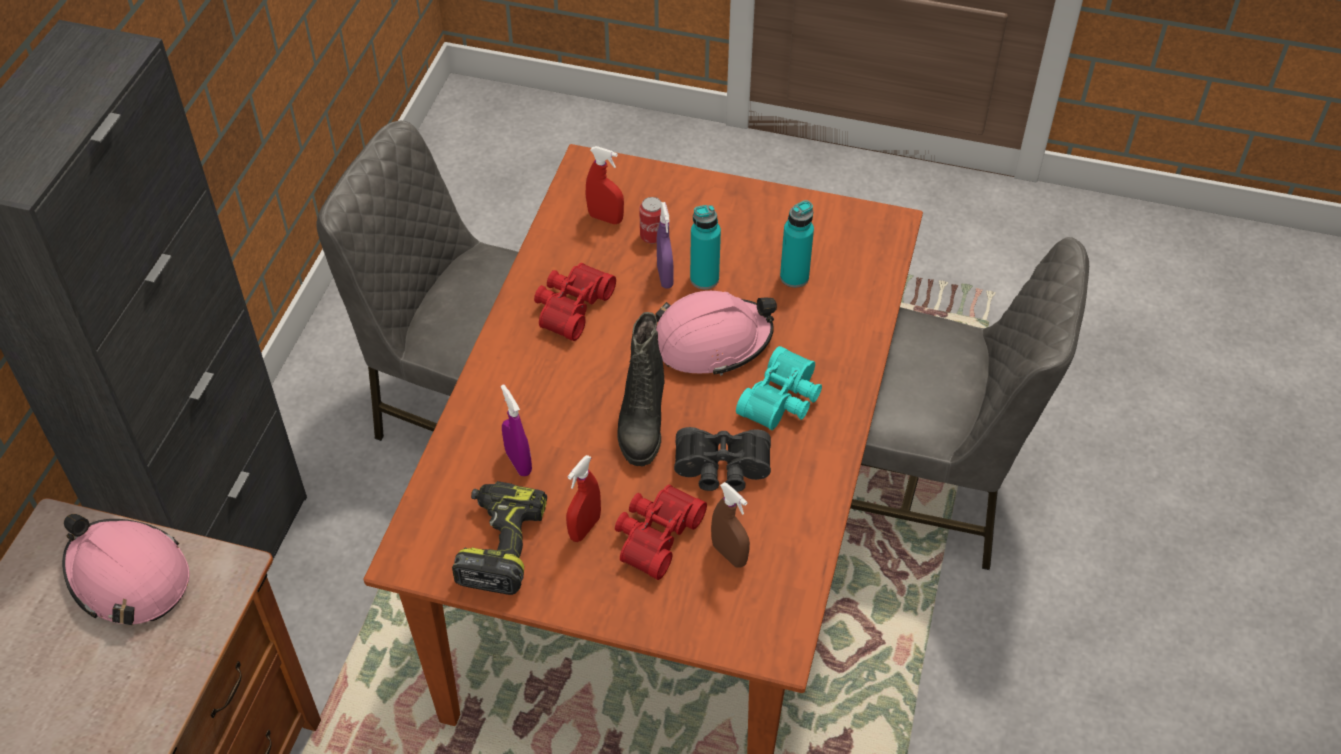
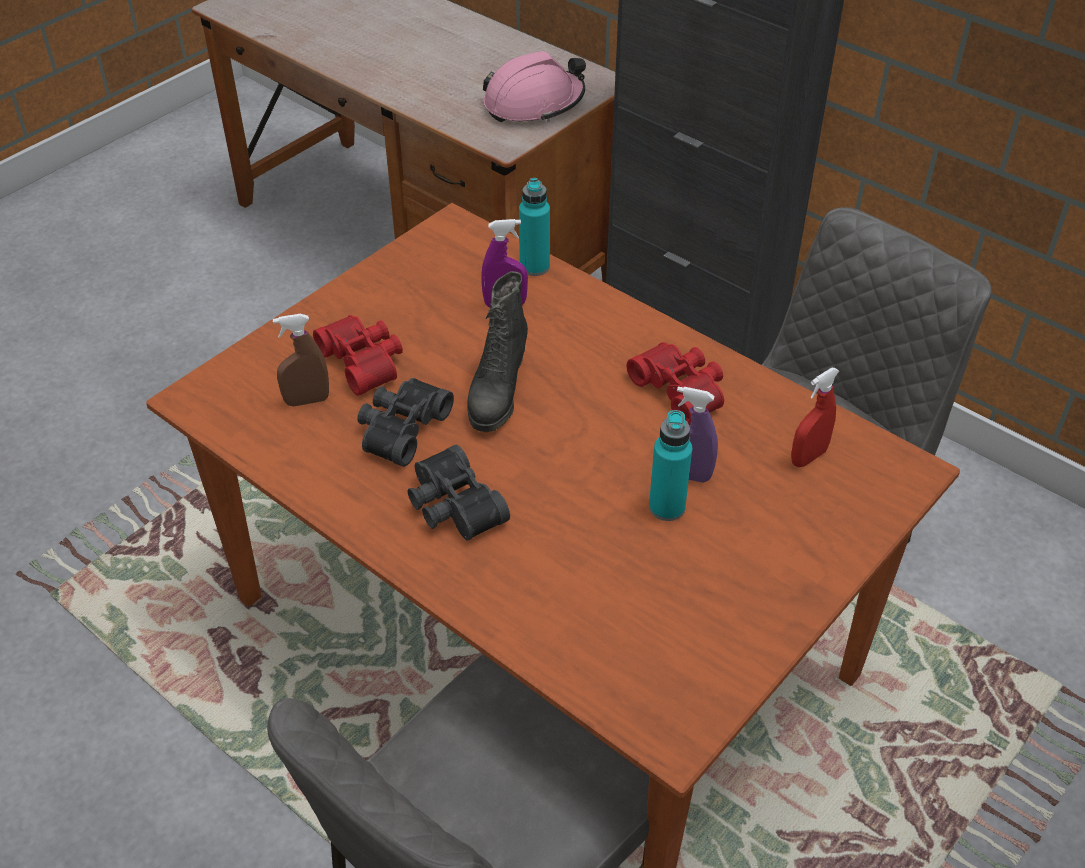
camera: 115 degrees right, 5 degrees down
(499, 544) = (428, 273): power drill -> none
(585, 528) = (406, 323): red spray bottle -> none
(641, 422) = (497, 393): black boot -> black boot turned 105 degrees counterclockwise
(652, 236) = (759, 486): can -> none
(712, 341) = (569, 480): pink hard hat -> none
(783, 400) = (452, 507): turquoise binoculars -> black binoculars
(794, 277) = (626, 590): turquoise bottle -> turquoise bottle (534, 267)

